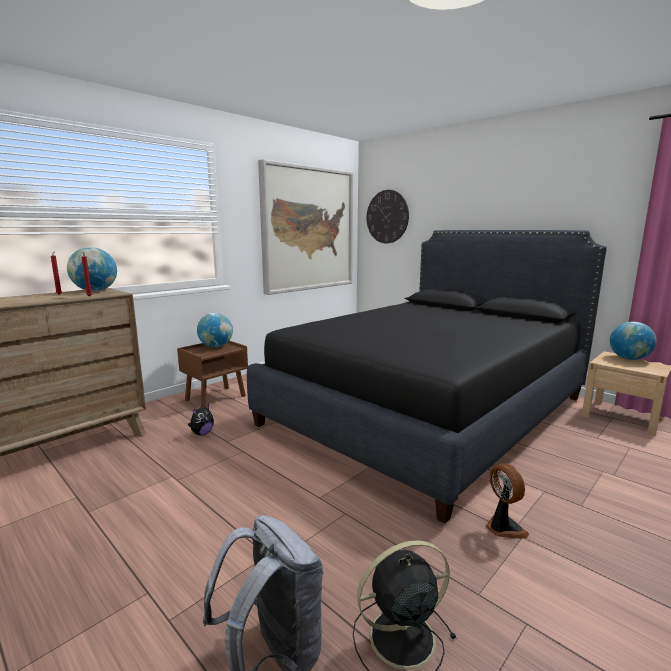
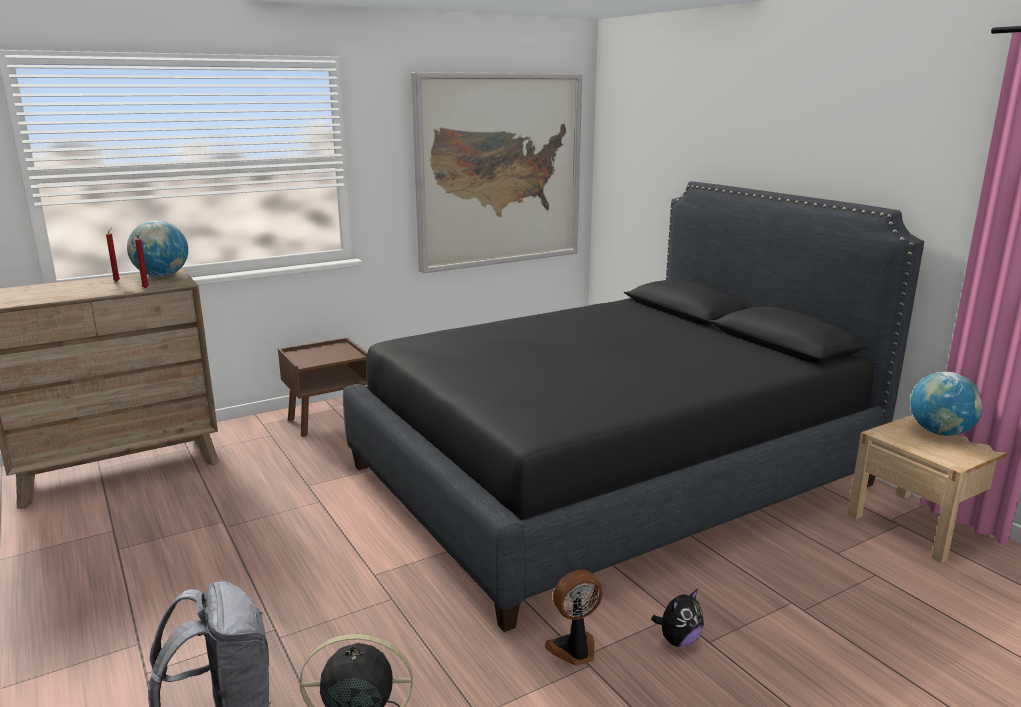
camera: 15 degrees right, 5 degrees up
(202, 433) = (284, 470): plush toy -> plush toy (678, 640)
(216, 346) = (330, 350): globe -> none
(387, 217) = (632, 149): wall clock -> none
(503, 528) = (574, 650): fan -> fan turned 105 degrees counterclockwise

